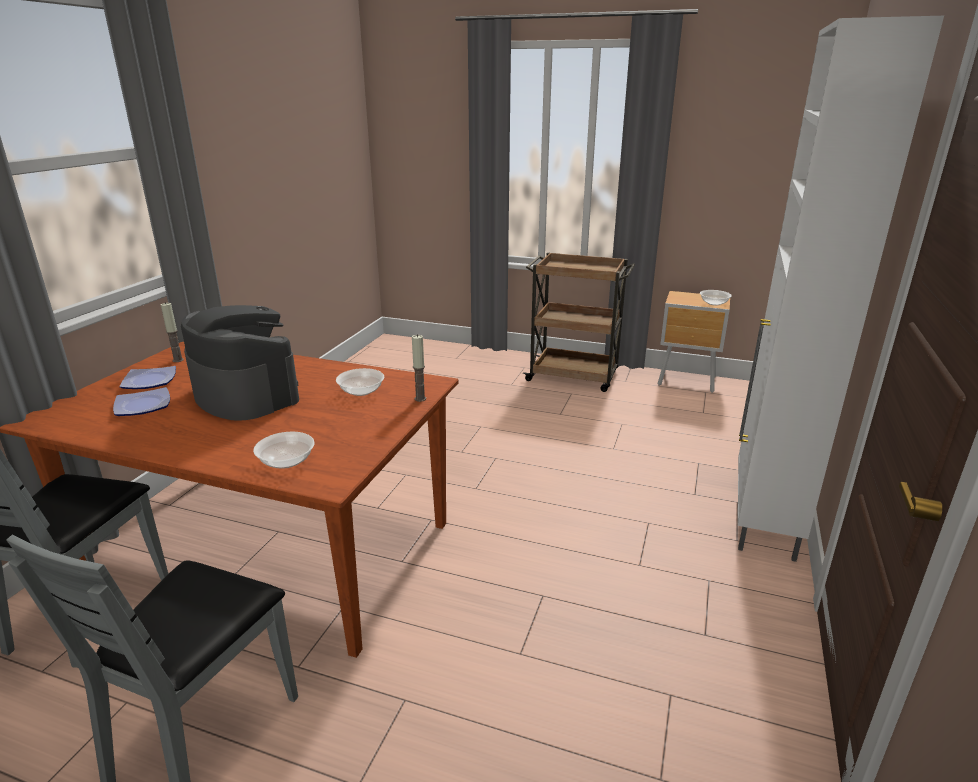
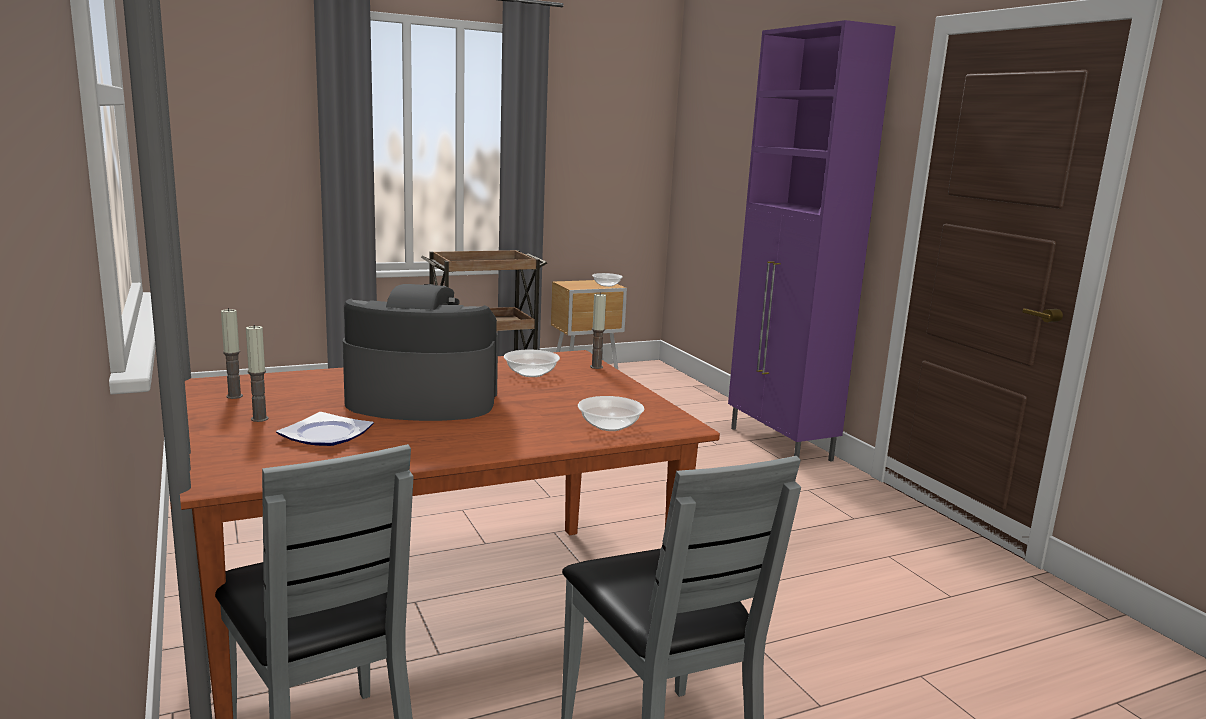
camera: 45 degrees left, 10 degrees down
(148, 381) = (259, 419): plate -> candle
(763, 519) = (780, 444): white cabinet -> purple cabinet

